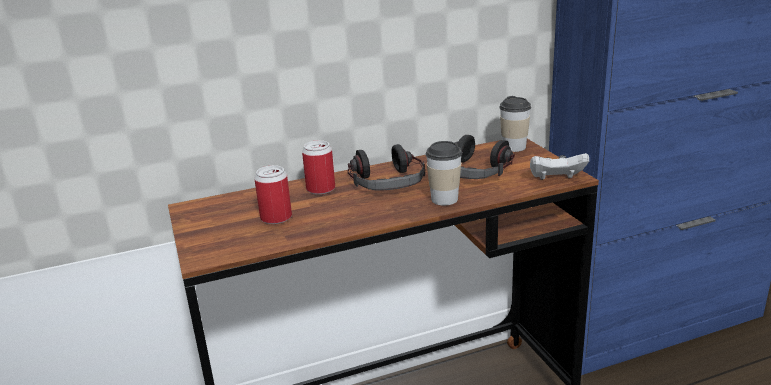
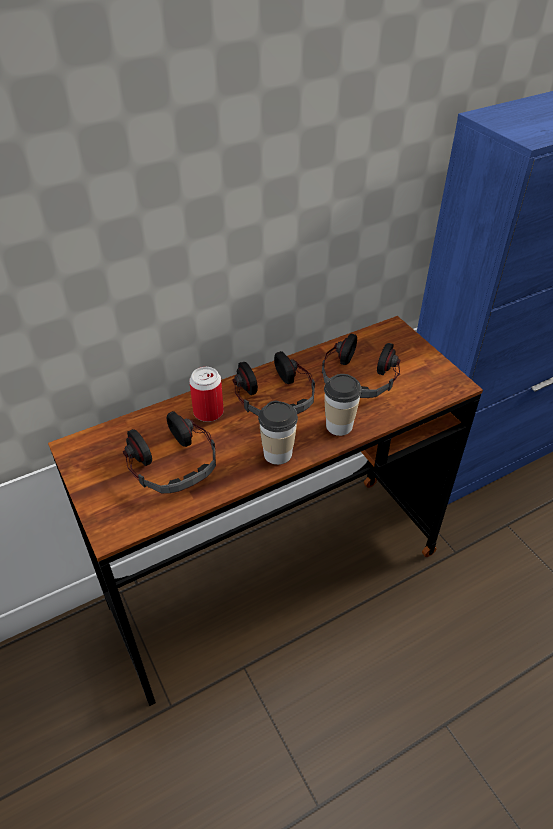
camera: 10 degrees left, 20 degrees up
(276, 218) = (173, 462): can -> headphones
(514, 147) = (392, 336): cup -> cup (277, 454)
(556, 179) = (442, 390): white game controller -> none

